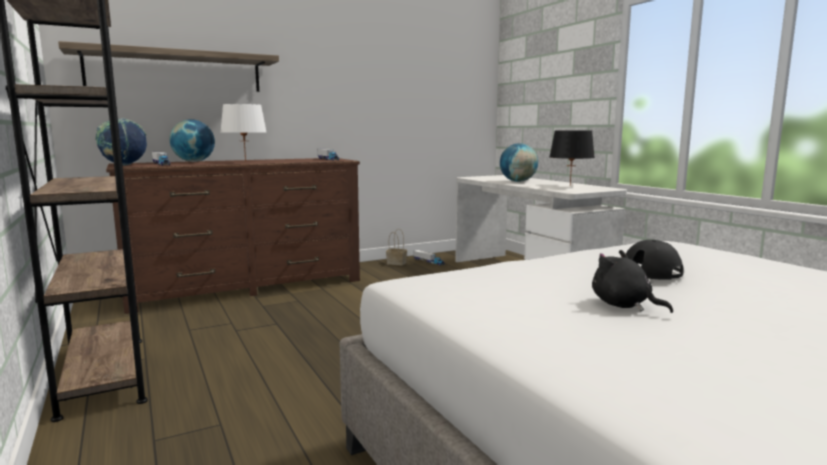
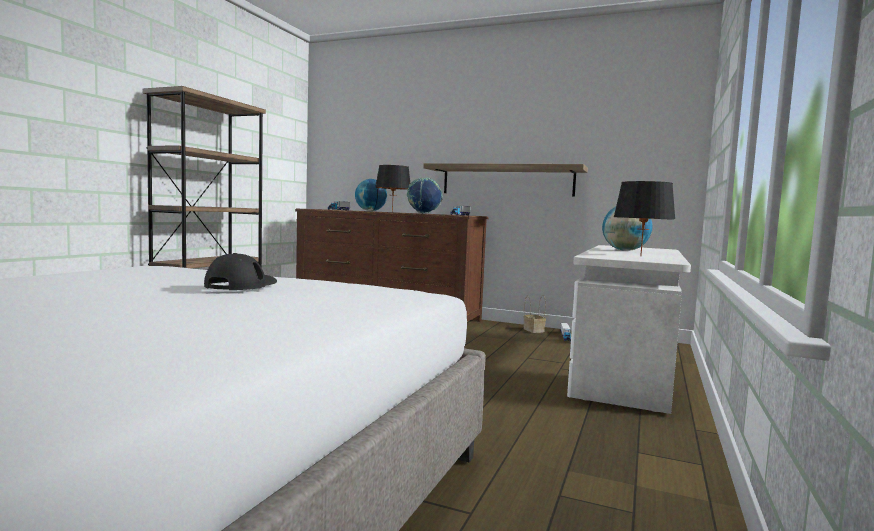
camera: 50 degrees right, 5 degrees down
(124, 165) = (314, 208): globe -> globe (423, 213)
(175, 71) = (375, 144): shelf -> shelf (507, 180)
(245, 162) = (392, 212): white table lamp -> black table lamp
(623, 306) = (117, 287): black plush toy -> none

